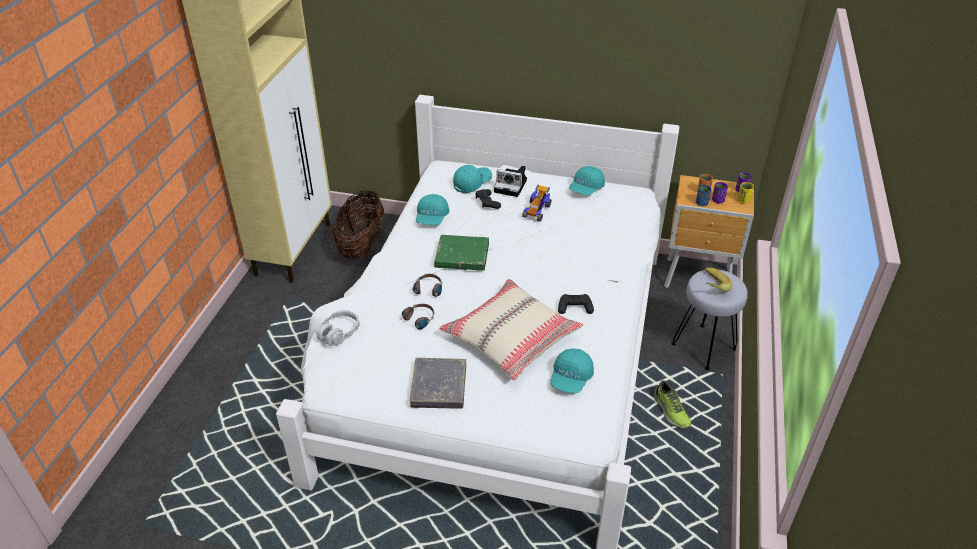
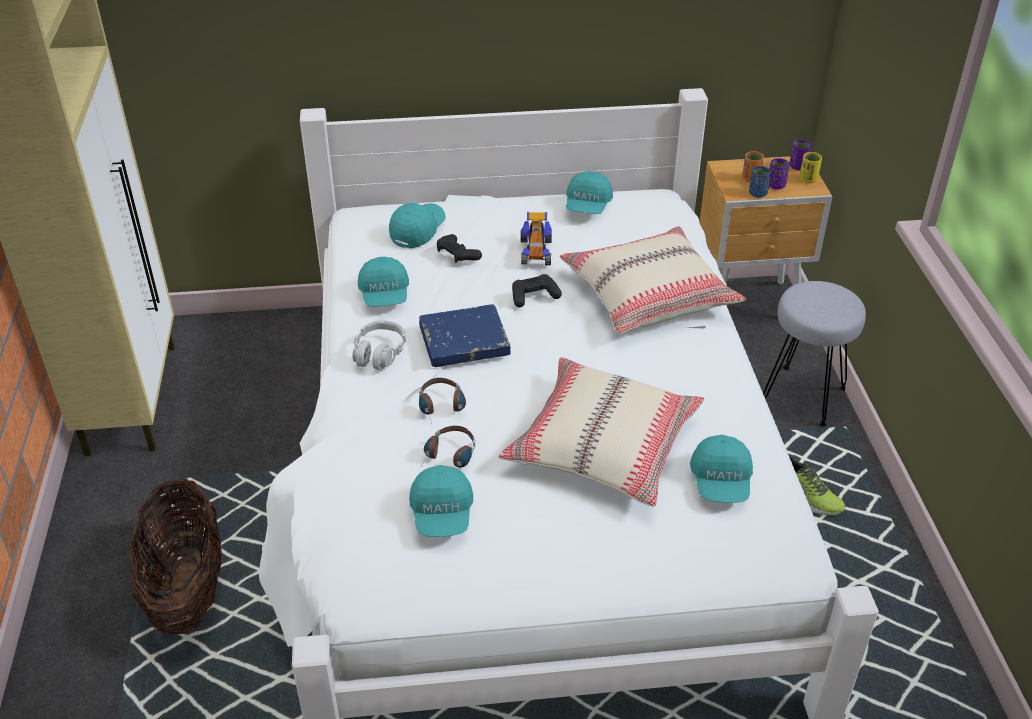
camera: 20 degrees left, 0 degrees up
(339, 333) = (335, 506): grey headphones -> grey headphones (379, 353)
(361, 245) = (241, 366): basket -> basket (187, 589)
(394, 353) = (442, 514): none -> turquoise cap
(438, 386) = (537, 547): grey book -> none
(462, 256) = (464, 341): green book -> blue book
(512, 186) = (479, 223): camera -> none
(575, 308) = (668, 378): black game controller -> black game controller (534, 296)
(593, 253) = (649, 294): none -> beige pillow
(711, 287) = (816, 307): banana -> none

